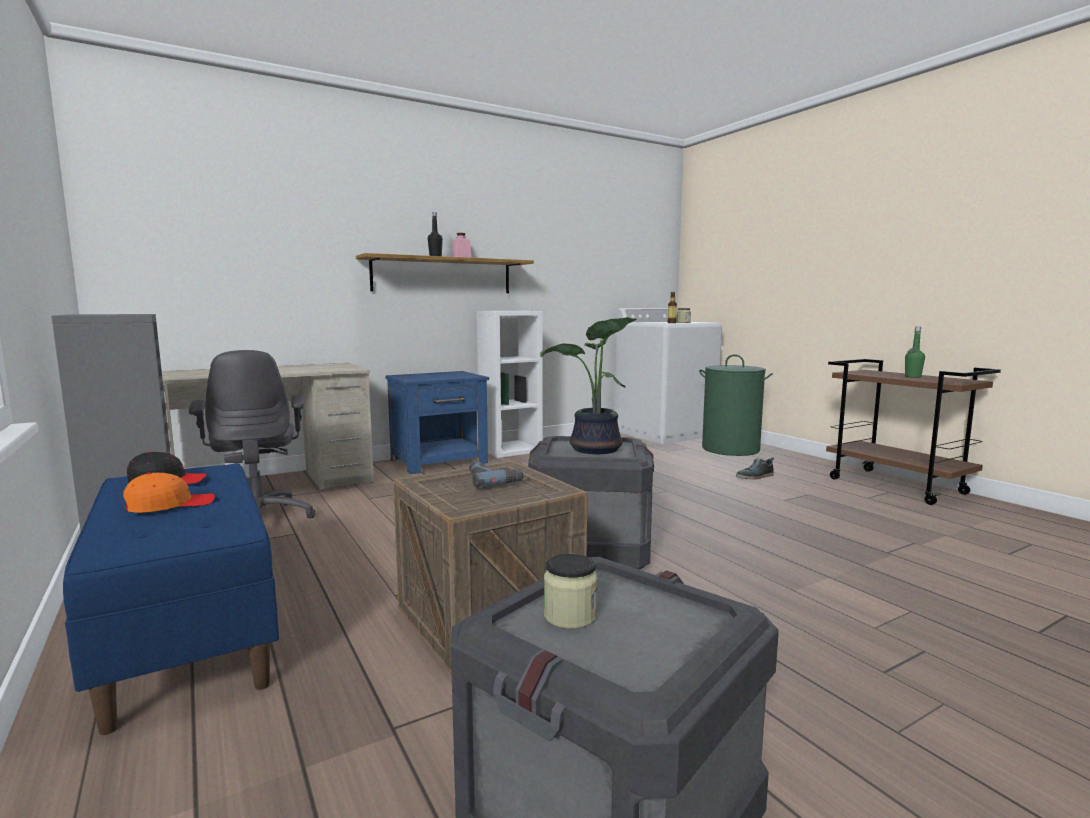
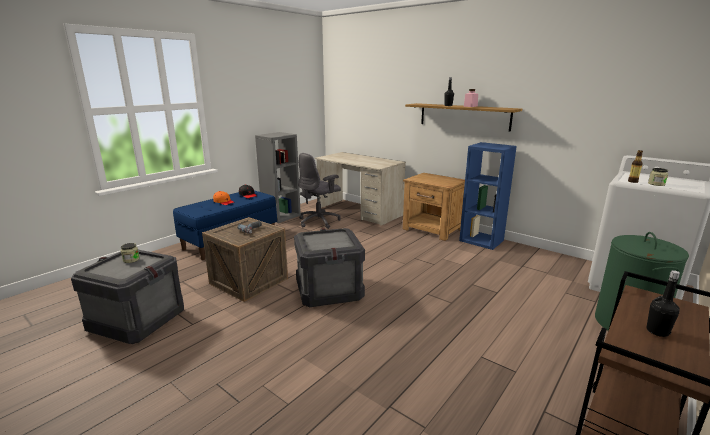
camera: 70 degrees right, 10 degrees up
(440, 461) = (432, 229): blue nightstand -> brown nightstand
(510, 450) = (482, 240): white bookcase -> blue bookcase
(594, 450) = (328, 241): potted plant -> none
(755, 476) = (540, 341): shoe -> none
(913, 377) = (657, 331): green bottle -> black bottle

